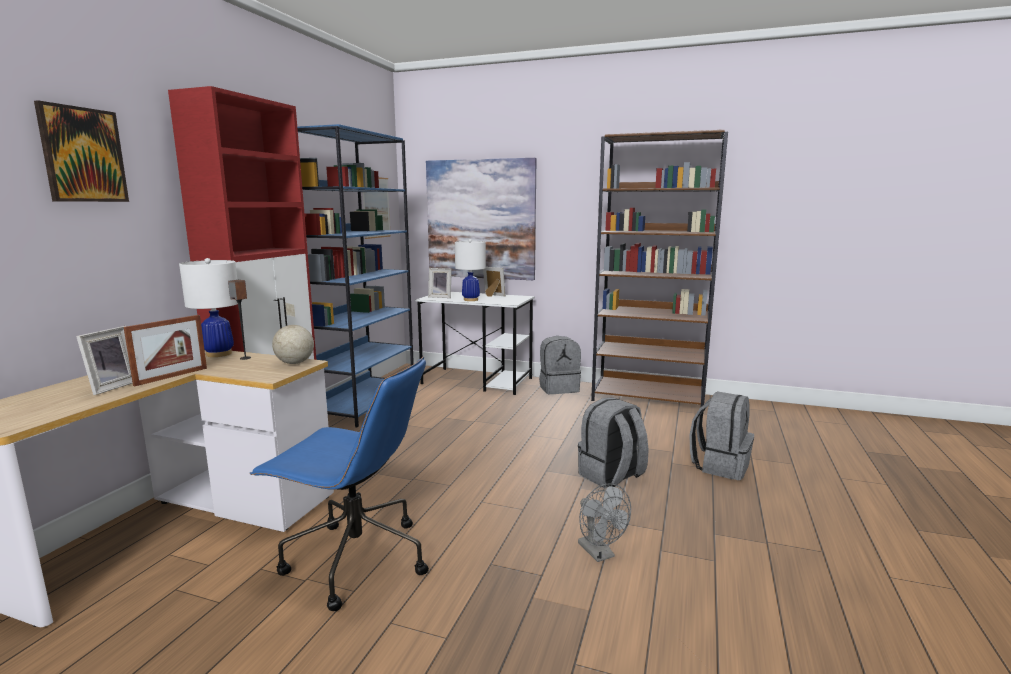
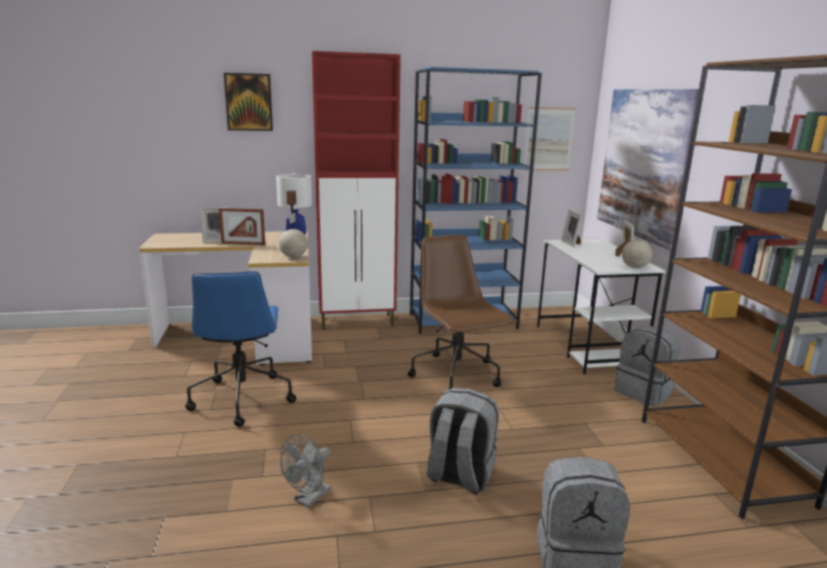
camera: 60 degrees right, 5 degrees up
(460, 434) = (457, 375): none -> brown office chair
(471, 300) = (583, 254): white table lamp -> none
(519, 298) = (634, 267): none -> globe

